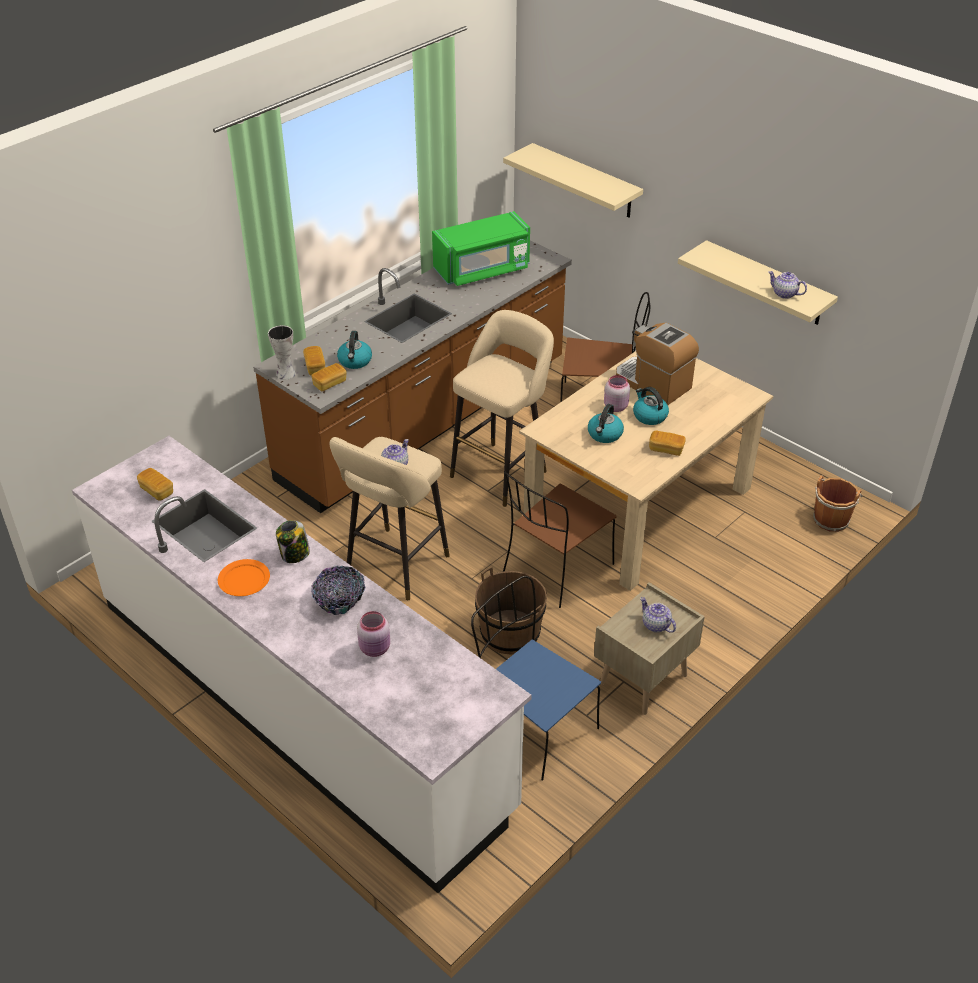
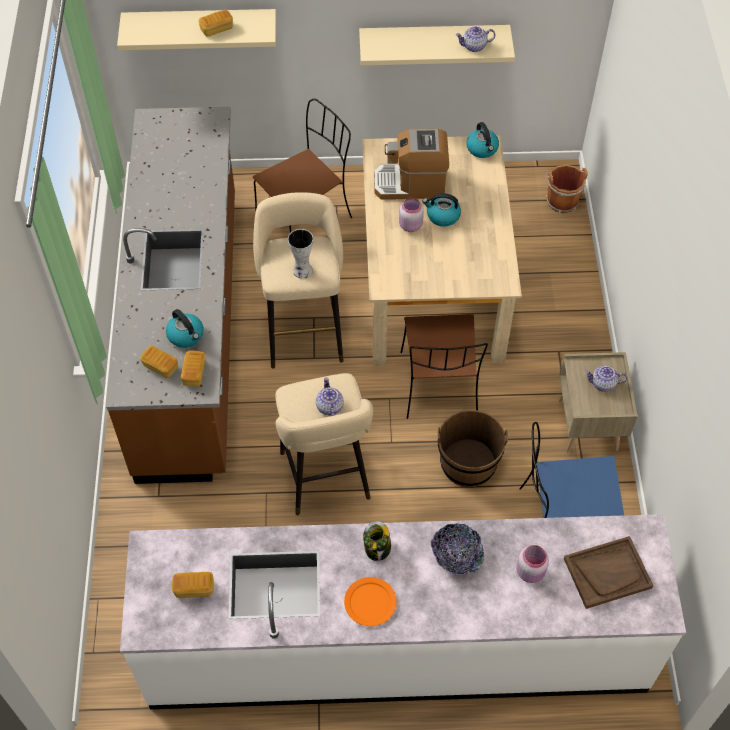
camera: 45 degrees left, 15 degrees up
(284, 374) = (144, 393): vase -> vase (301, 271)
(429, 694) = (607, 573): none -> brown tray
(482, 270) = (172, 166): green microwave -> none
(605, 434) = (432, 257): kettle -> kettle (482, 149)
(666, 449) = (487, 237): bread -> bread (217, 29)

